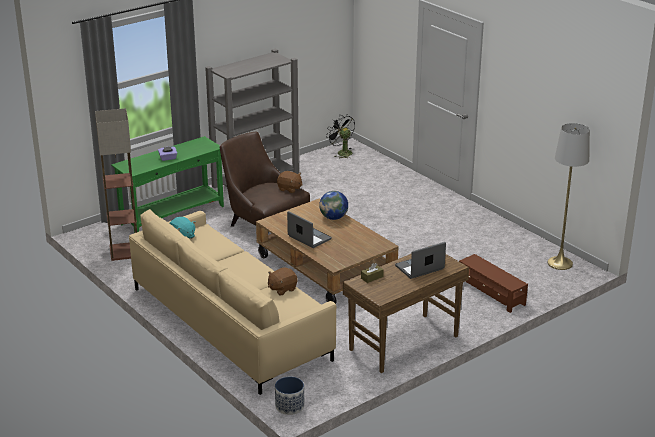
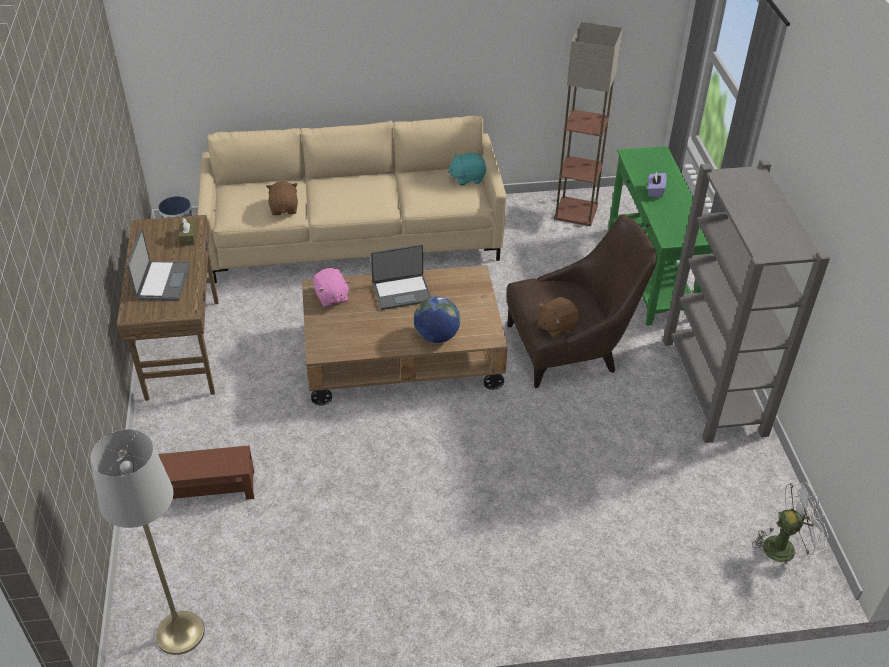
camera: 120 degrees right, 15 degrees up
(338, 257) = (331, 297): none -> pink plush toy
(341, 152) = (785, 547): black fan -> white fan

